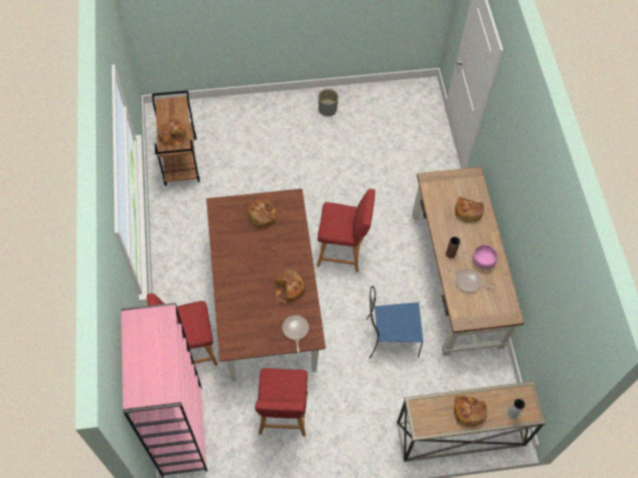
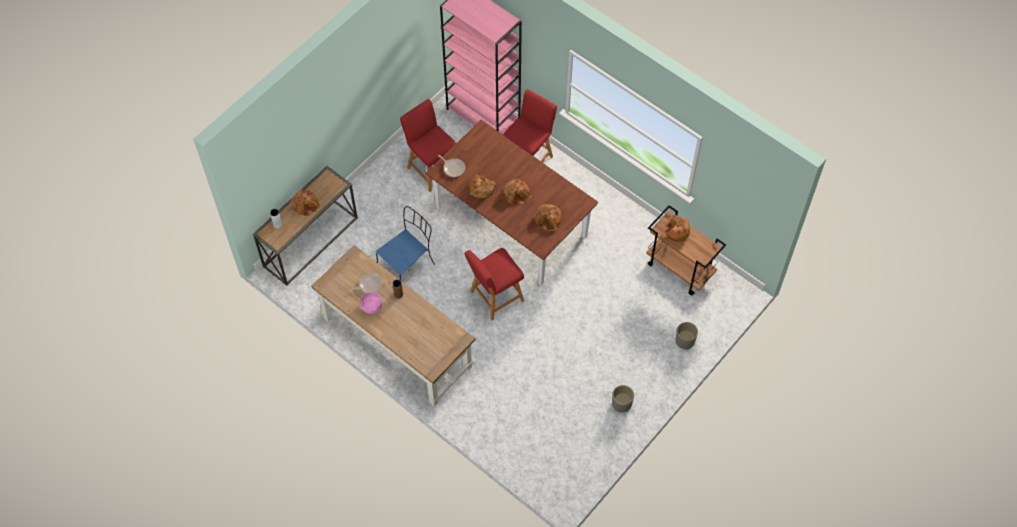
camera: 140 degrees right, 0 degrees up
(238, 113) = (685, 341): none -> grey planter
(468, 211) = (412, 336): bread -> bread (517, 194)

